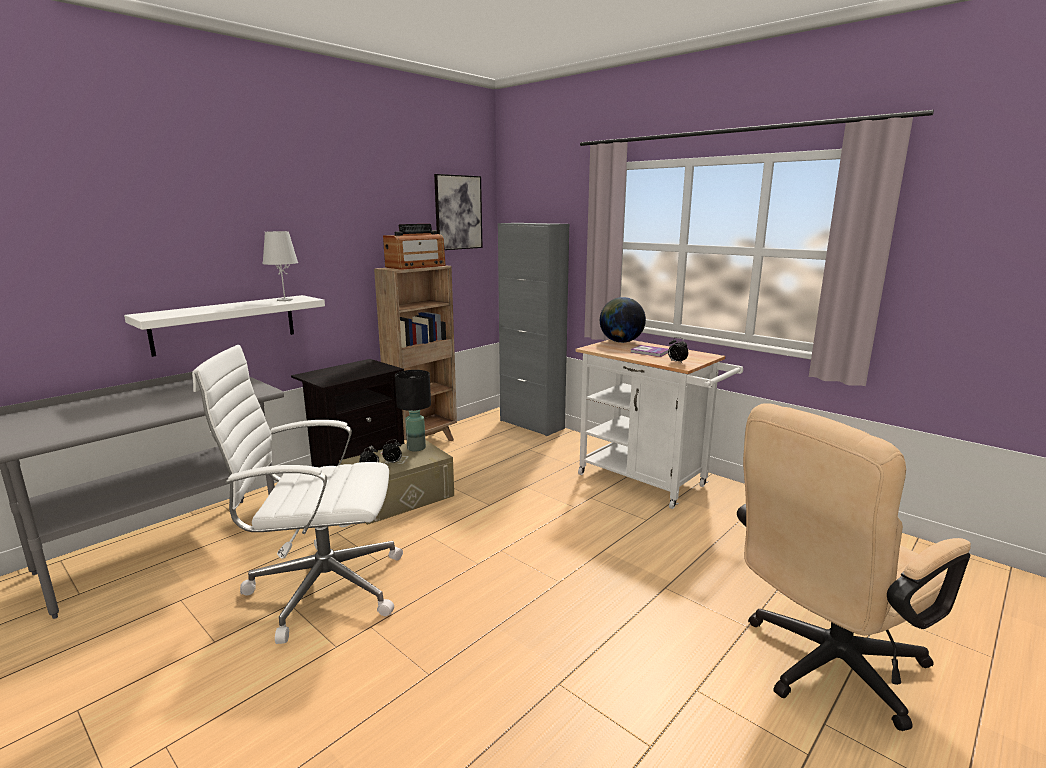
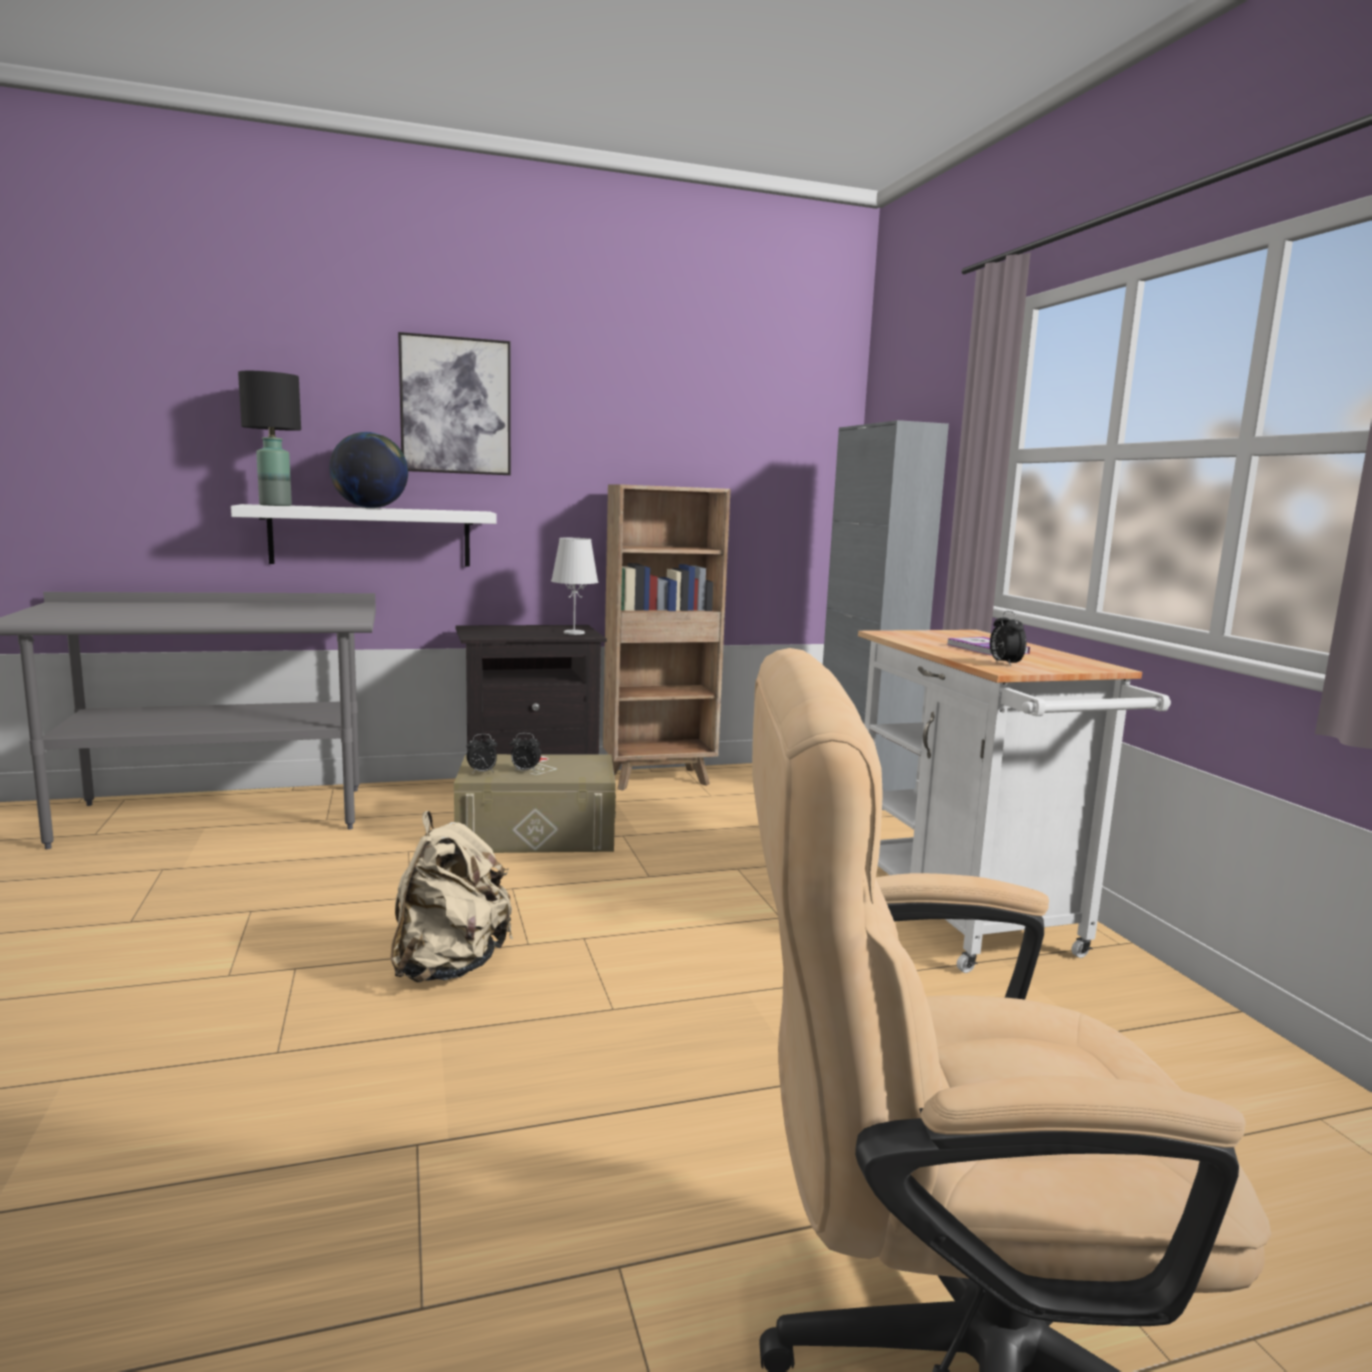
camera: 30 degrees right, 5 degrees down
(284, 300) = (448, 510): white table lamp -> white table lamp (573, 633)
(321, 588) = (305, 905): white office chair -> none
(416, 266) = (673, 486): radio -> none
(416, 448) = (581, 762): black table lamp -> black table lamp (274, 505)
(454, 591) = (449, 966): none -> beige backpack
(458, 212) = (781, 411): picture -> picture (455, 406)
(621, 342) = (966, 634): globe -> globe (370, 508)

